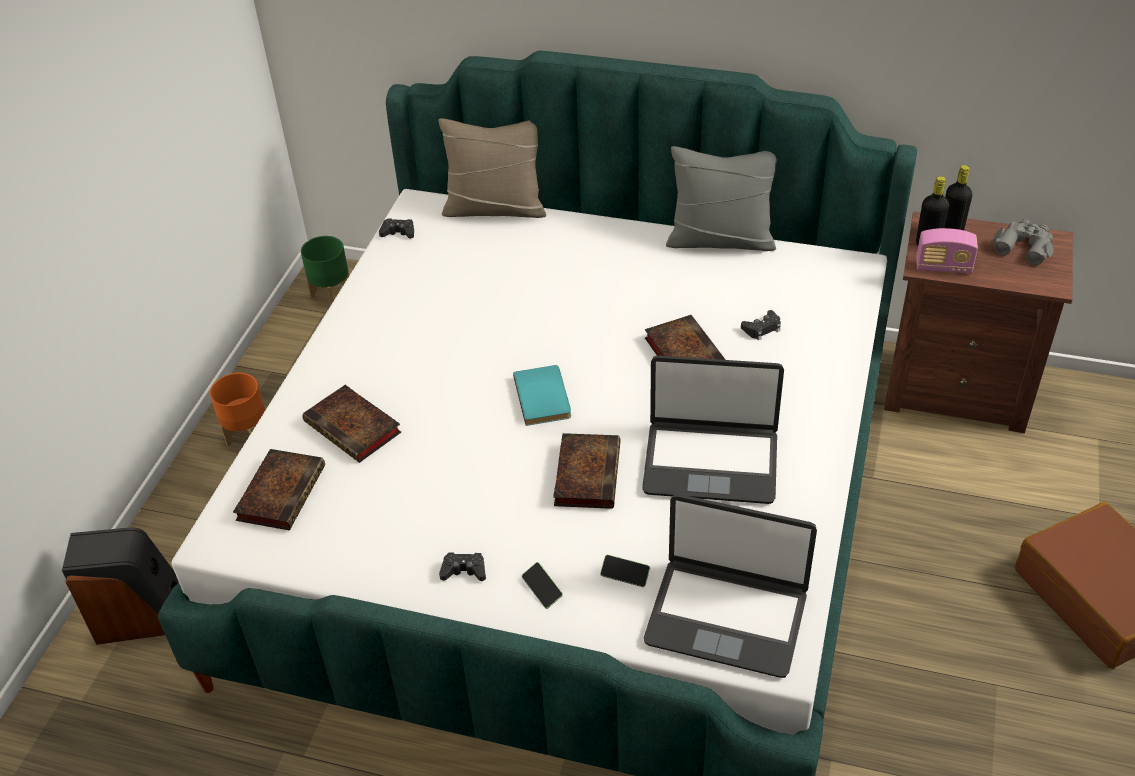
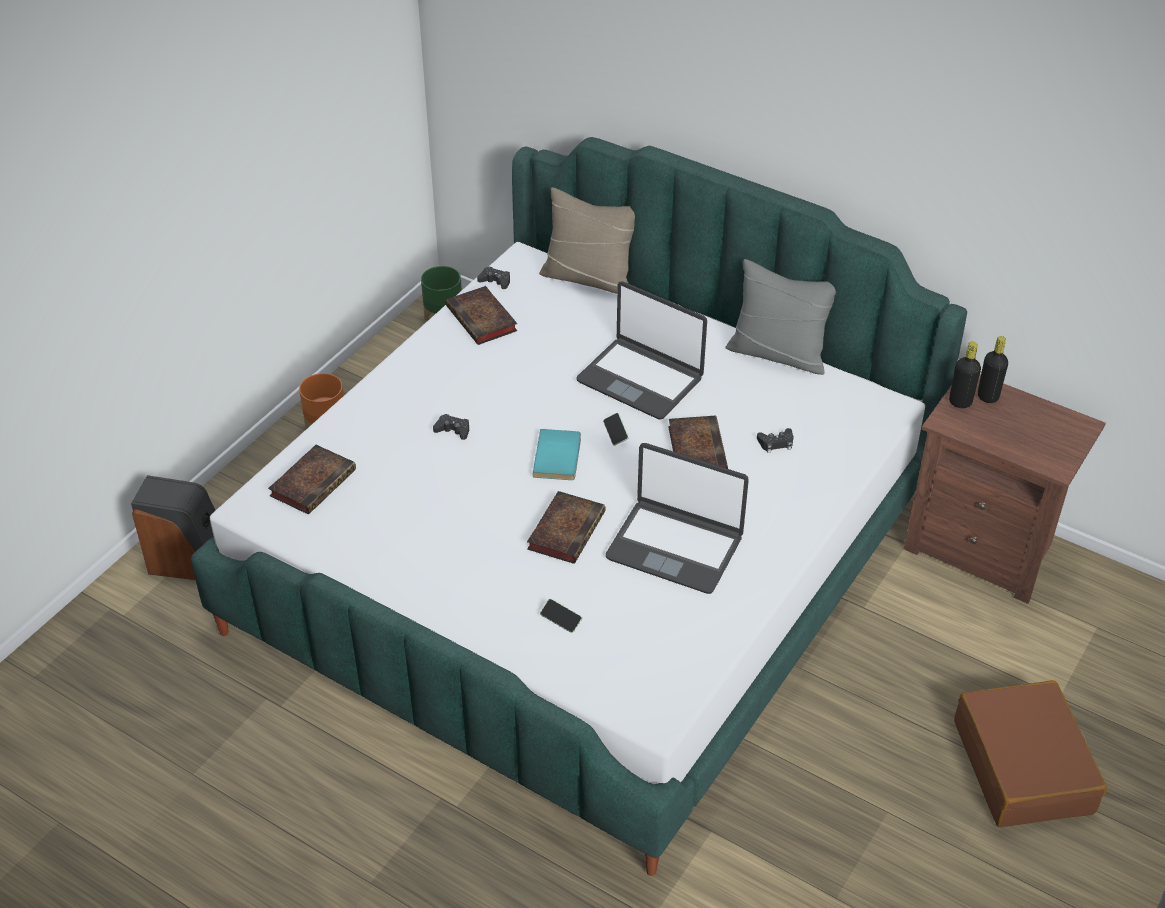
camera: 15 degrees right, 0 degrees up
(355, 428) = (392, 445): book -> book (483, 320)
(464, 571) = (433, 582): black game controller -> black game controller (453, 430)
(542, 589) = (489, 613): phone -> phone (615, 433)
(726, 616) = (628, 674): laptop -> laptop (640, 379)
(943, 267) = (963, 426): radio -> none
(1024, 246) = (1051, 425): grey binoculars -> none

